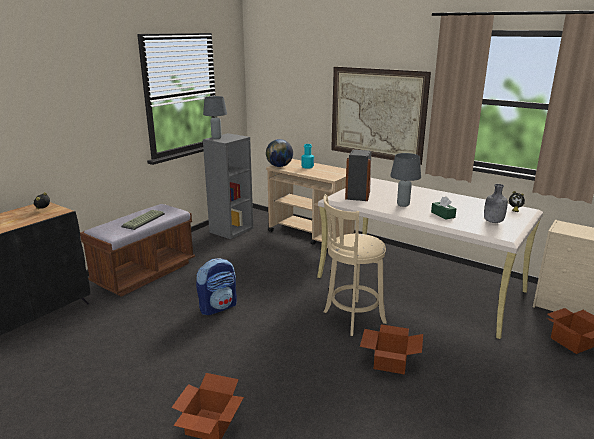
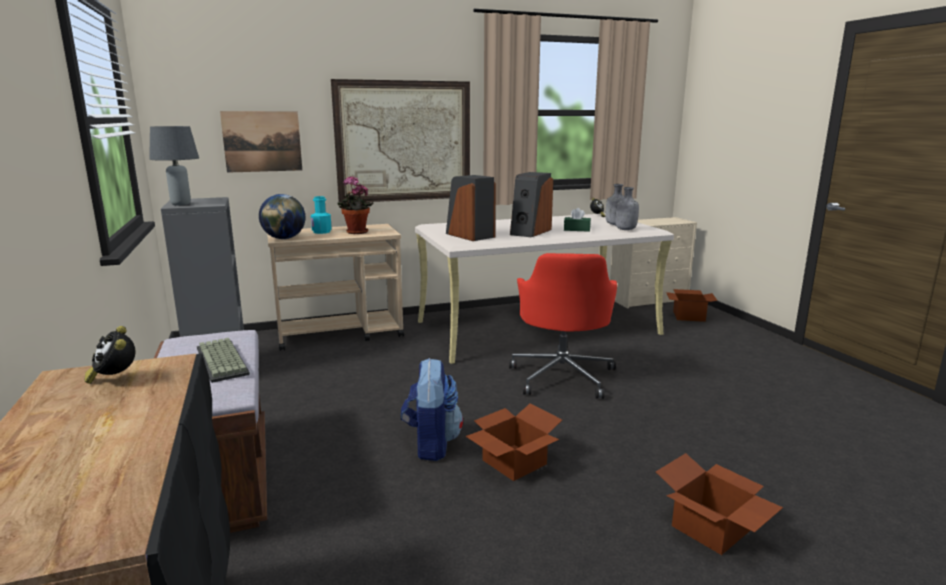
camera: 55 degrees left, 5 degrees down
(295, 103) = (262, 141): none -> picture
(319, 172) = (355, 233): none -> potted plant
(351, 318) = (562, 376): beige stool -> red office chair
(389, 361) = (659, 385): cardboard box -> cardboard box (512, 462)
(403, 205) = (530, 232): grey table lamp -> speaker
(479, 228) = (625, 229): none -> grey bottle

